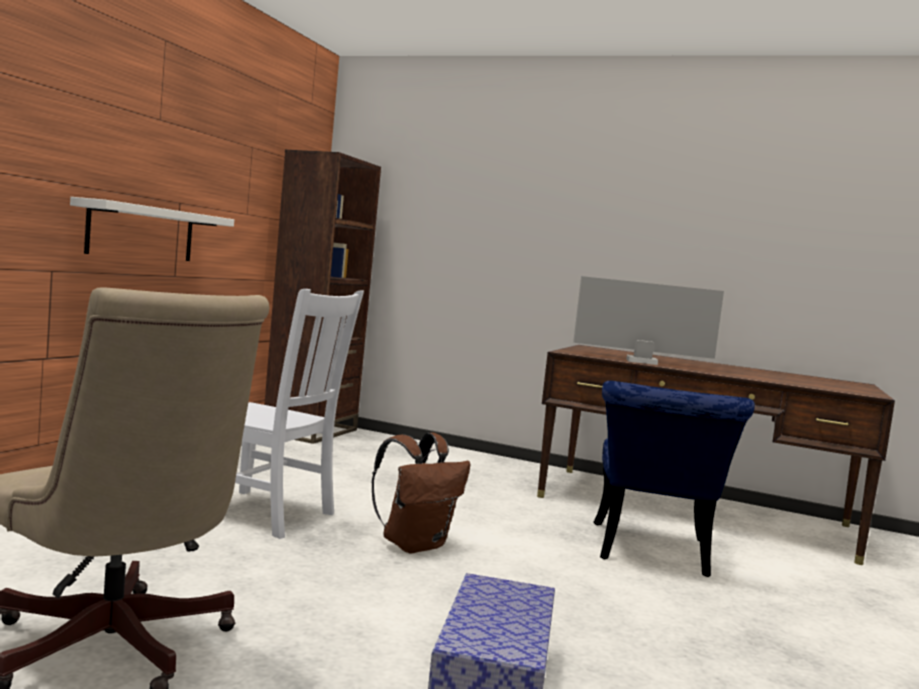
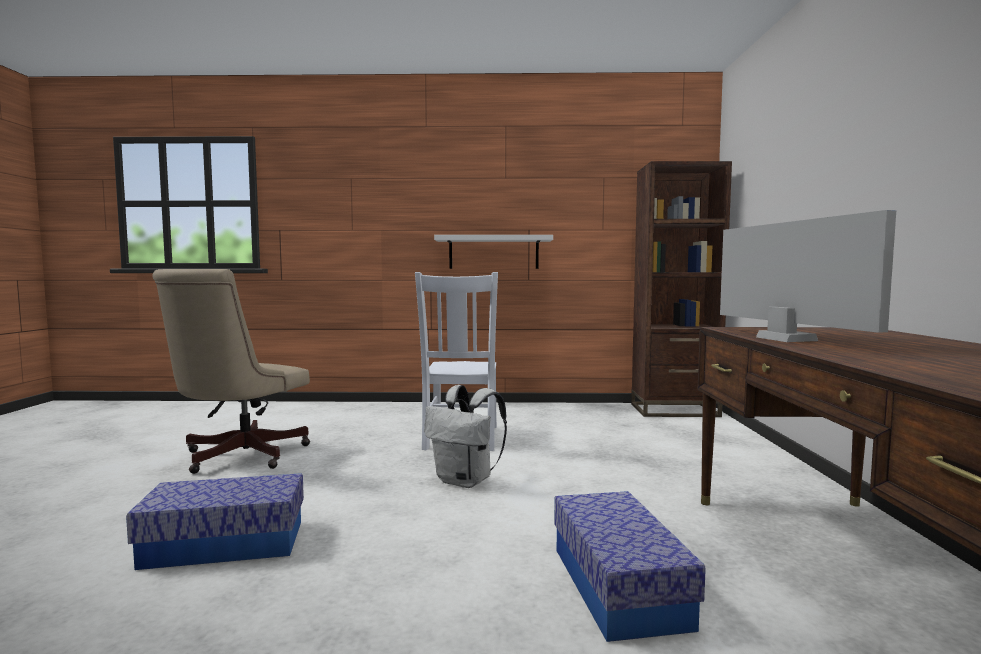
camera: 70 degrees right, 0 degrees up
(414, 544) = (466, 481): brown backpack -> white backpack
(650, 554) = (618, 586): blue chair -> storage box

